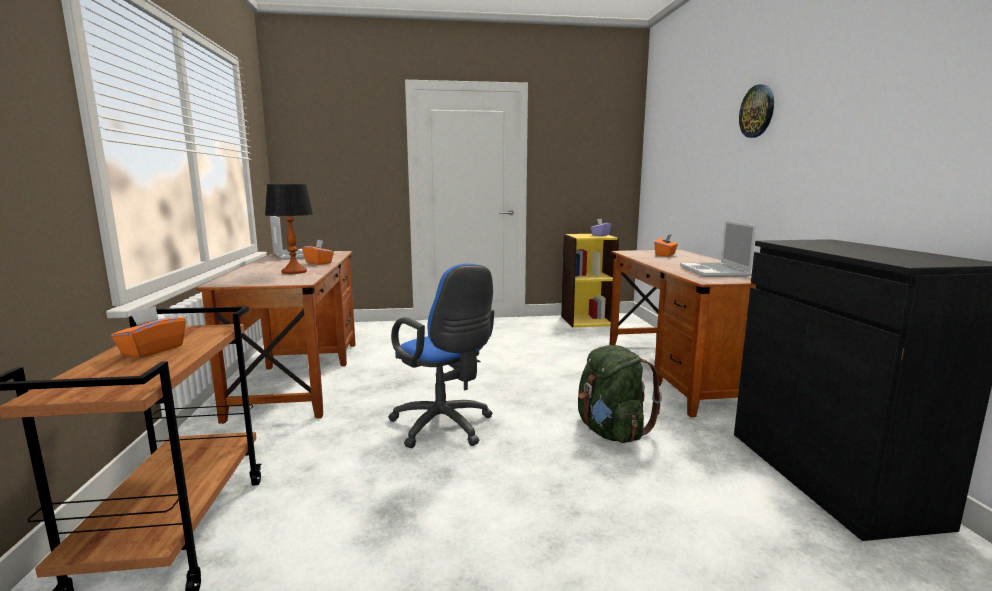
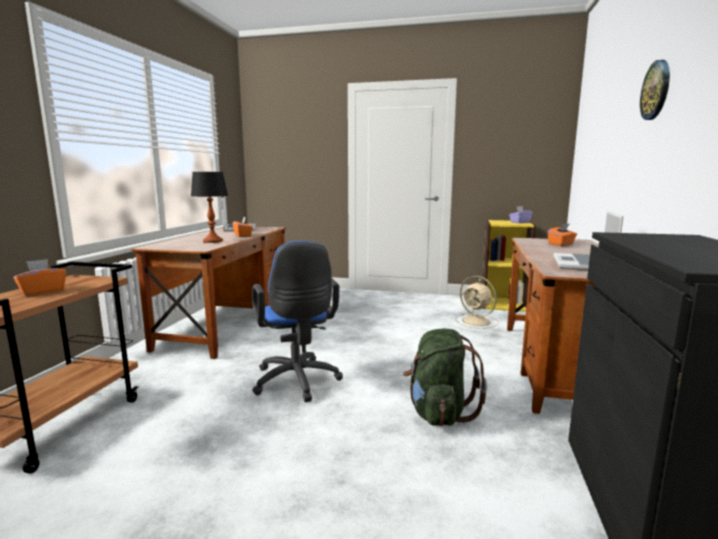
camera: 20 degrees right, 0 degrees up
(576, 340) = (477, 321): none -> beige fan

